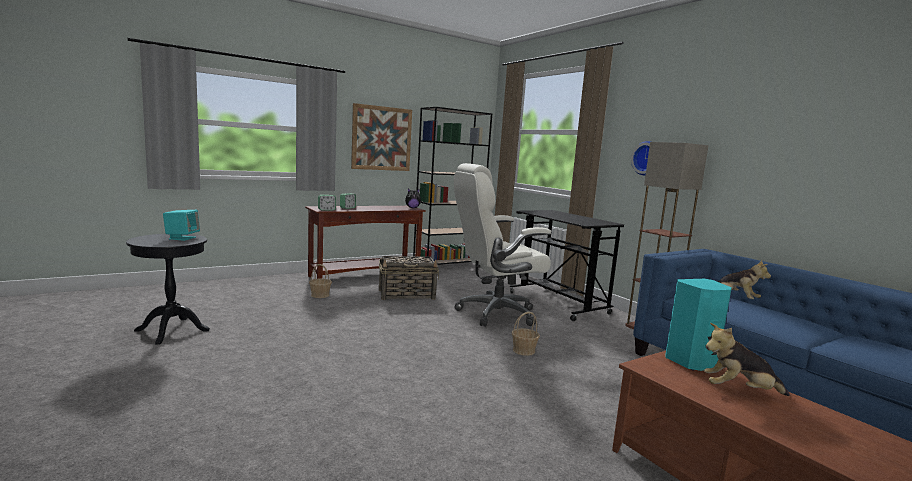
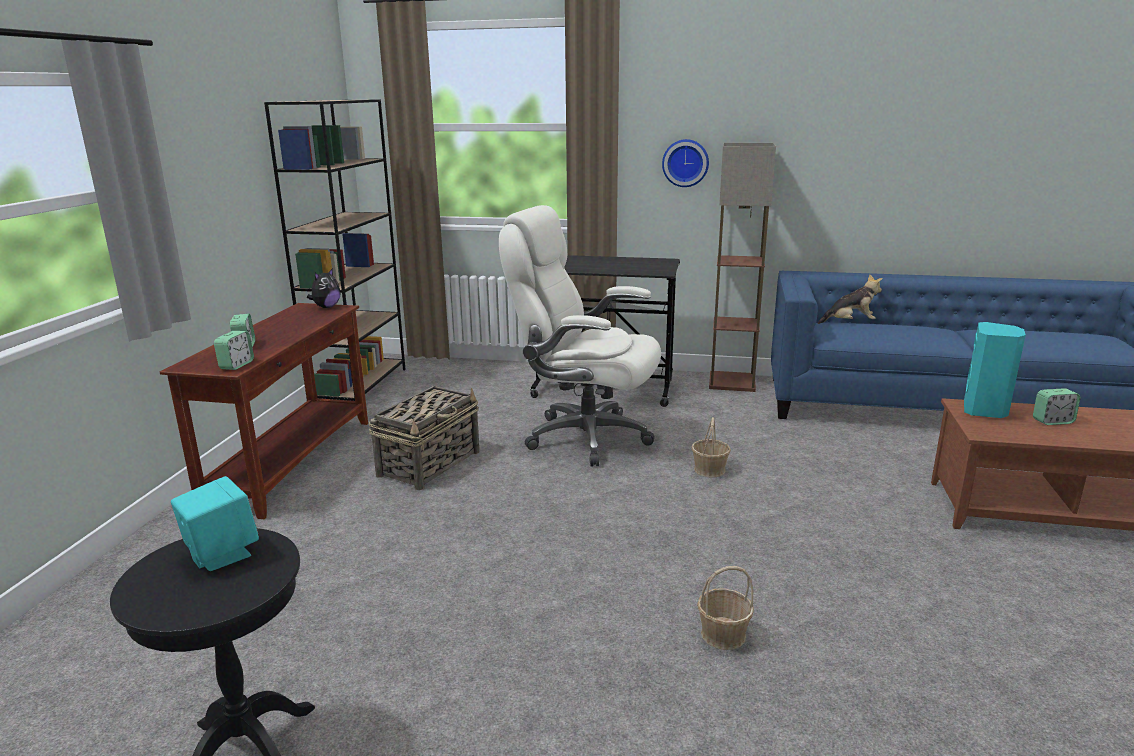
camera: 45 degrees left, 10 degrees up
(320, 295) = (314, 533): basket -> basket (722, 634)
(381, 138) = (221, 180): picture -> none
(495, 314) = (585, 437): white office chair -> white office chair turned 90 degrees clockwise
(739, 391) = (1052, 421): plush toy -> alarm clock

